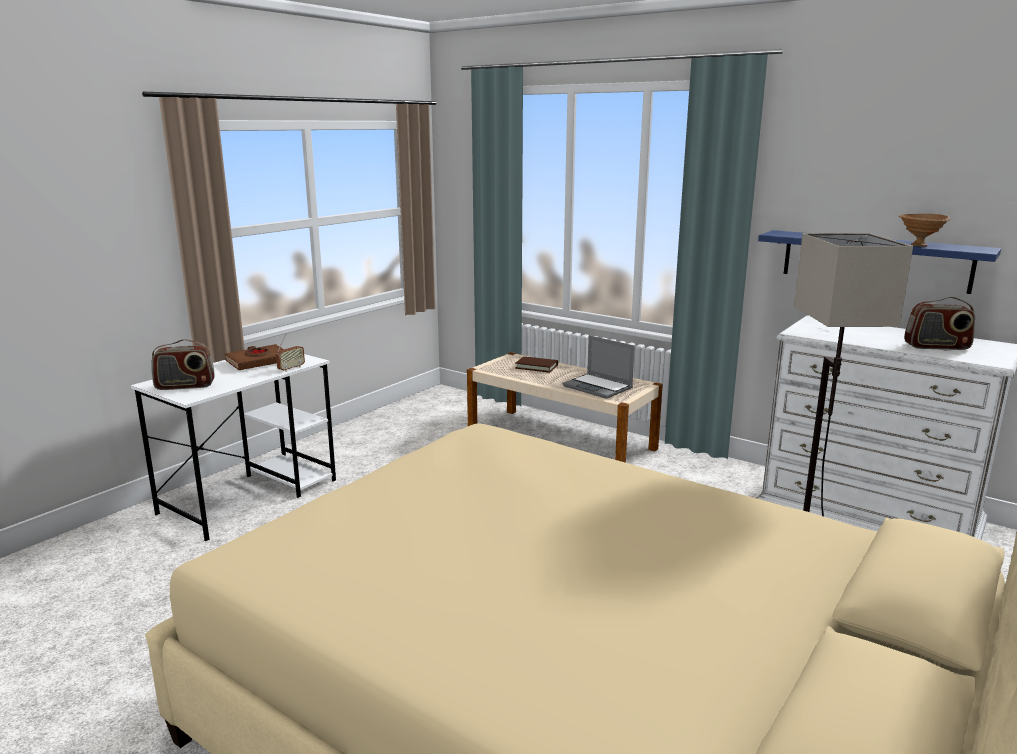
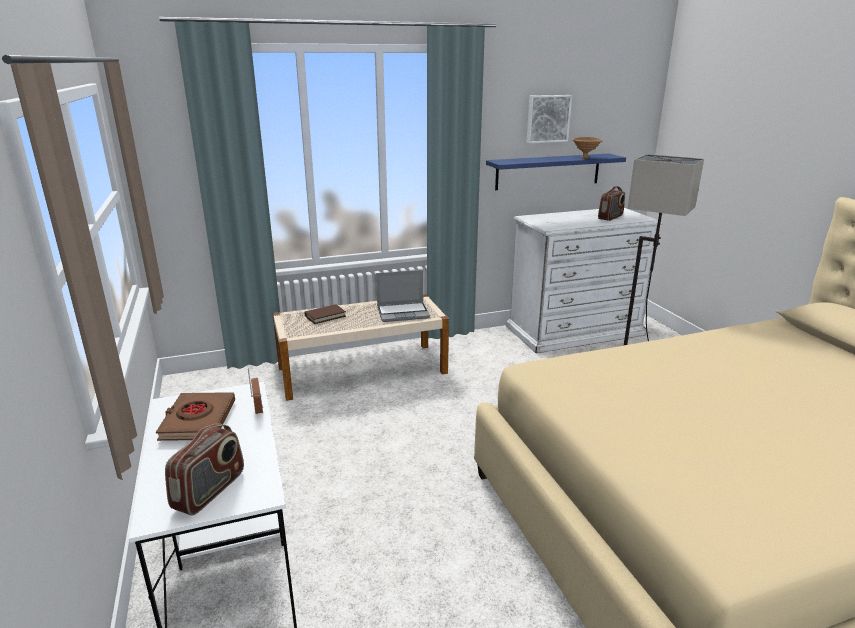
camera: 55 degrees left, 5 degrees up
(878, 181) = (547, 118): none -> picture

